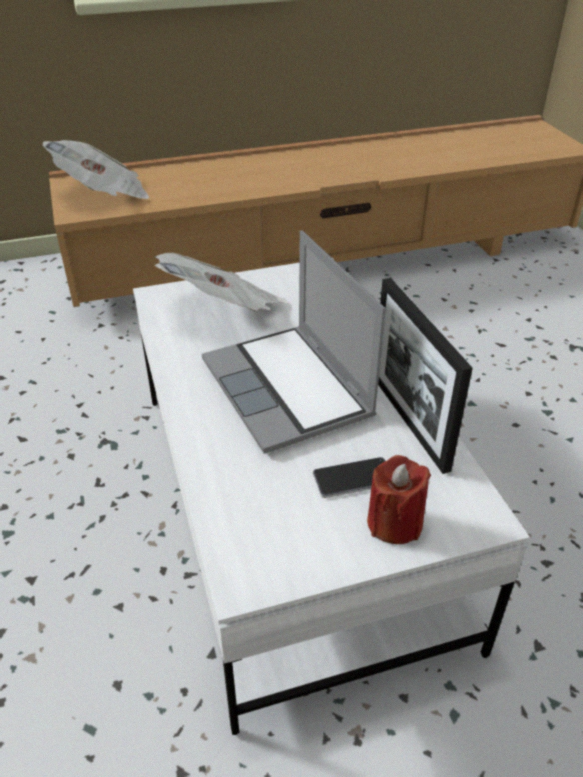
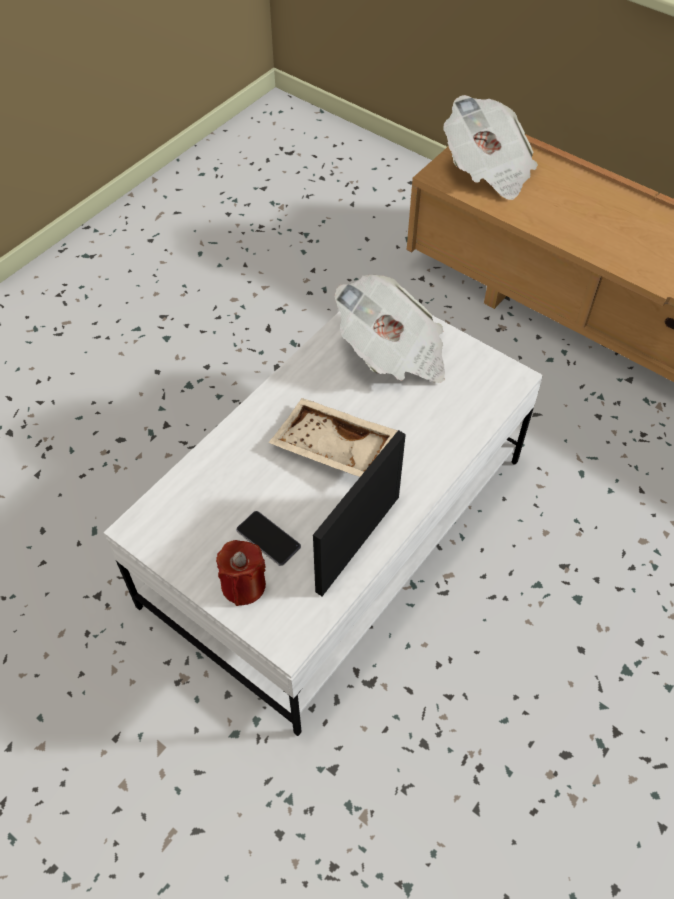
camera: 55 degrees right, 15 degrees up
(289, 390) = (332, 449): laptop -> beige tray

